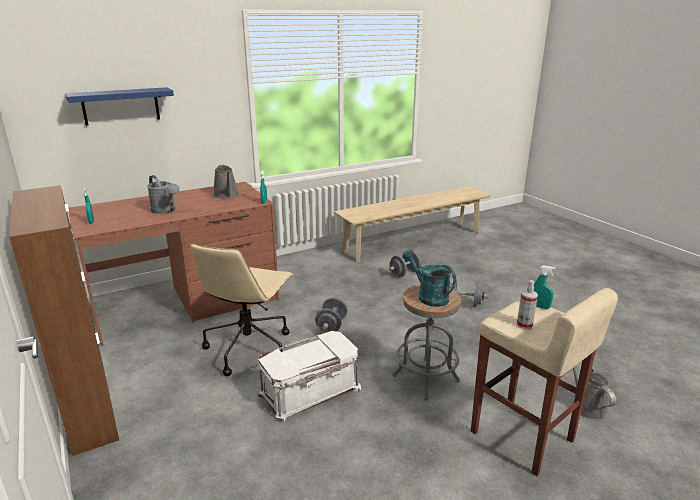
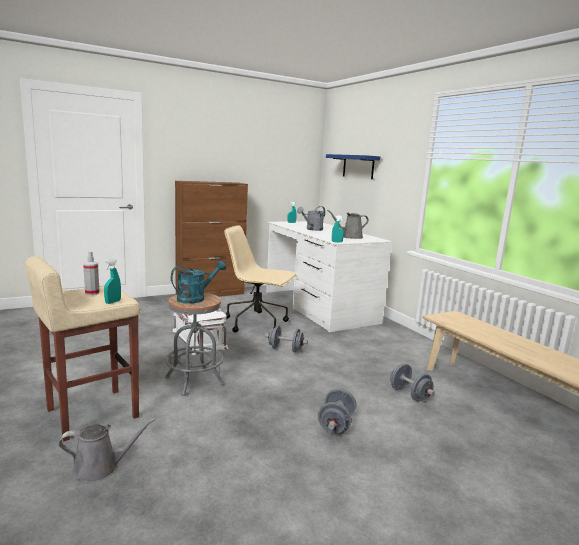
camera: 90 degrees right, 10 degrees down
(187, 303) = (318, 307): brown desk -> white desk

